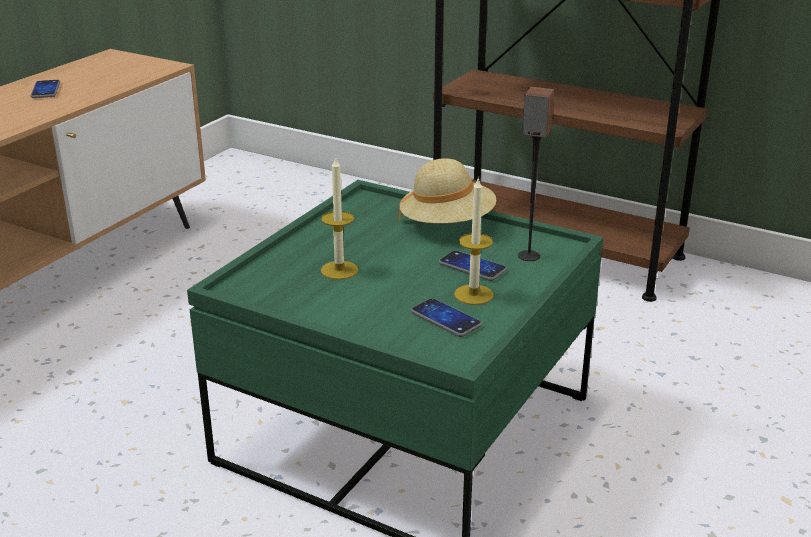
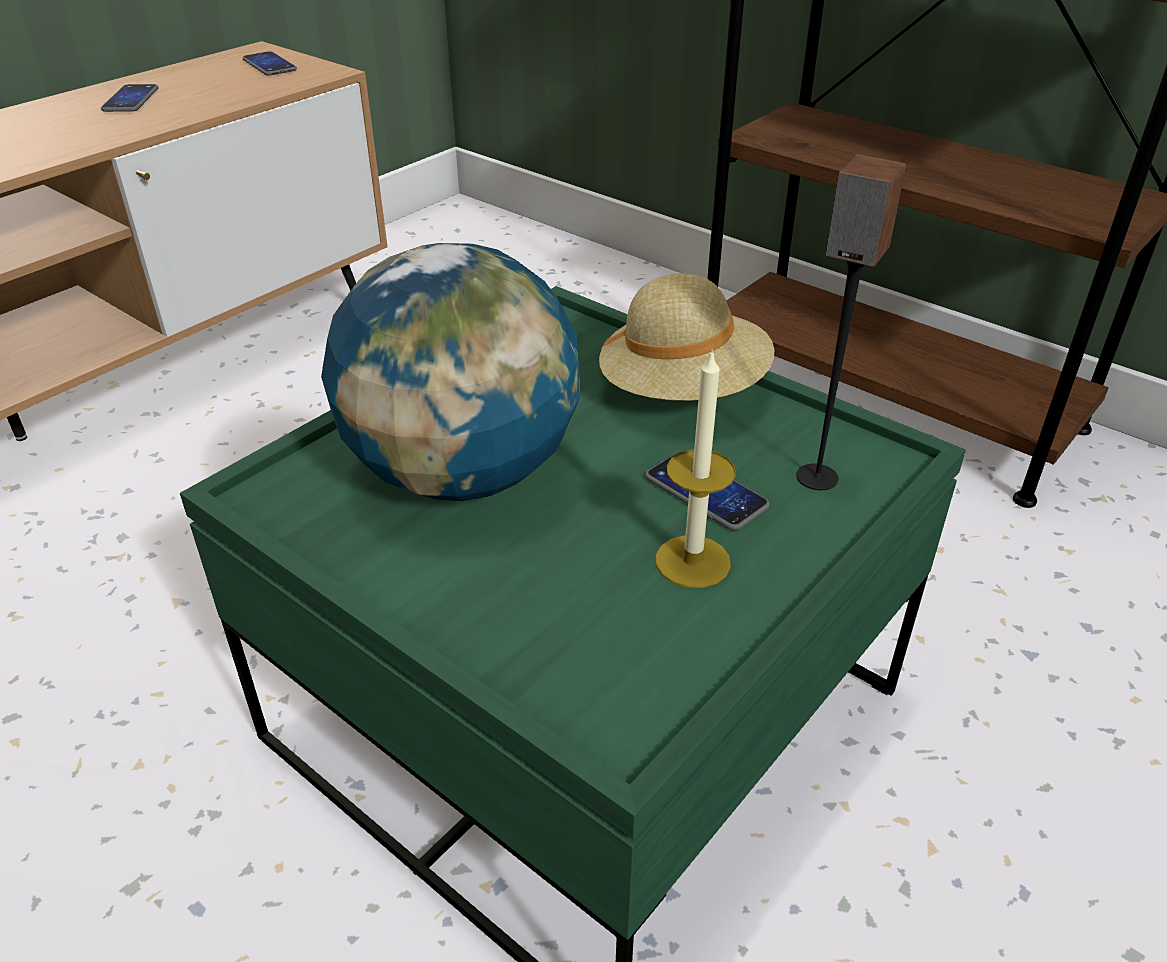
camera: 10 degrees right, 10 degrees up
(339, 270) = (464, 473): candle -> globe
(446, 319) = (624, 618): phone -> phone (269, 65)

